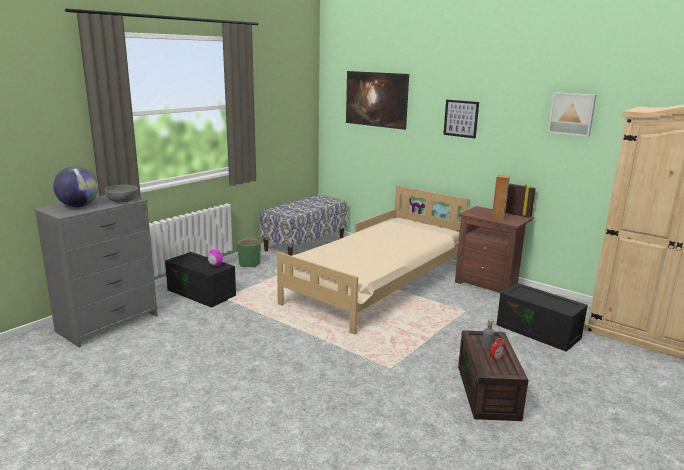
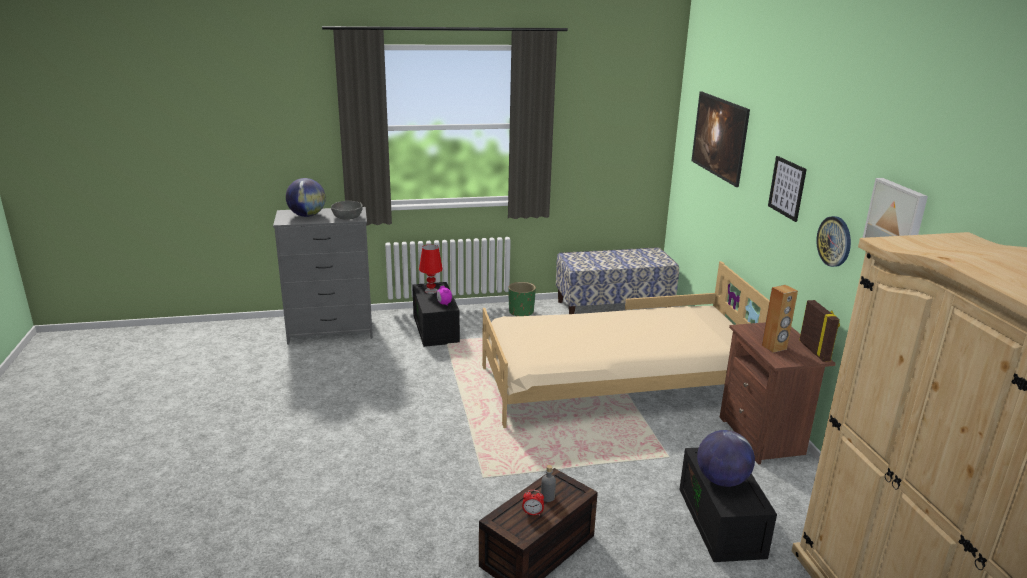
camera: 40 degrees right, 5 degrees up
(189, 260) = (431, 291): none -> red table lamp
(516, 141) = (834, 241): none -> wall clock
(542, 300) = (721, 480): none -> globe

